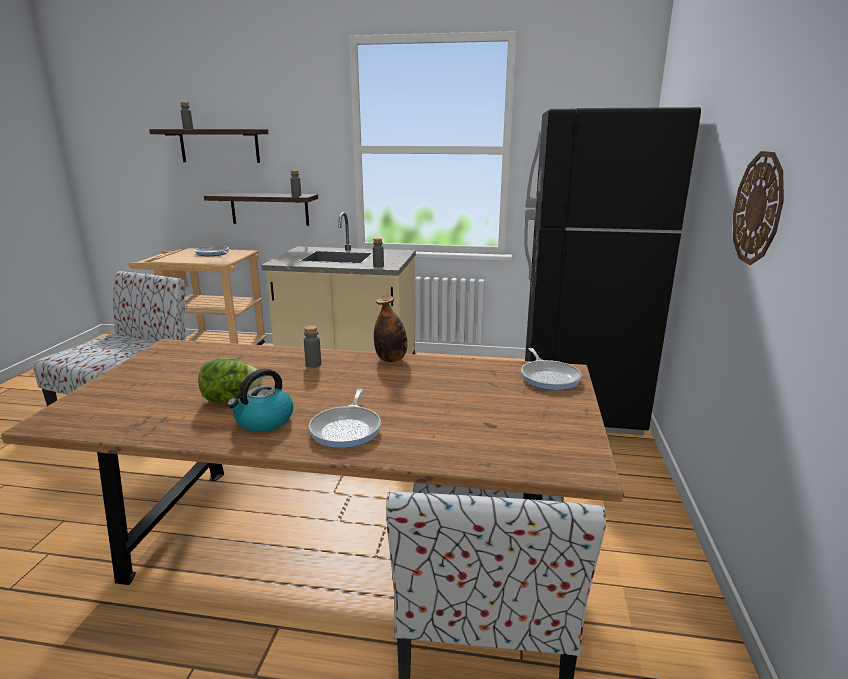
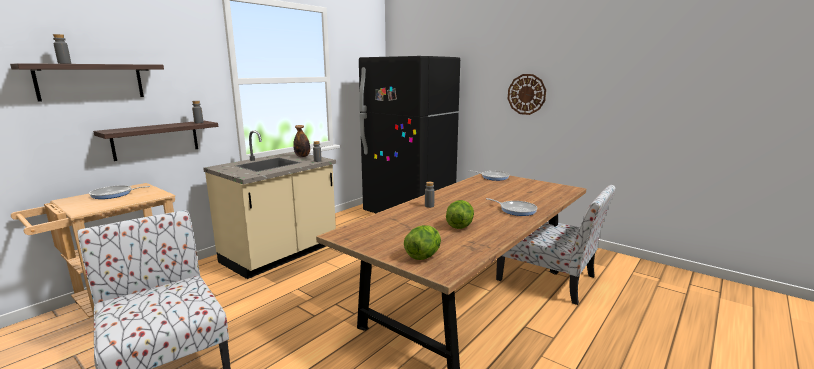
camera: 60 degrees left, 5 degrees down
(103, 400) = (423, 256): none -> lettuce
(263, 421) = (494, 222): kettle -> none
(391, 359) = (442, 193): bottle -> bottle (302, 156)

